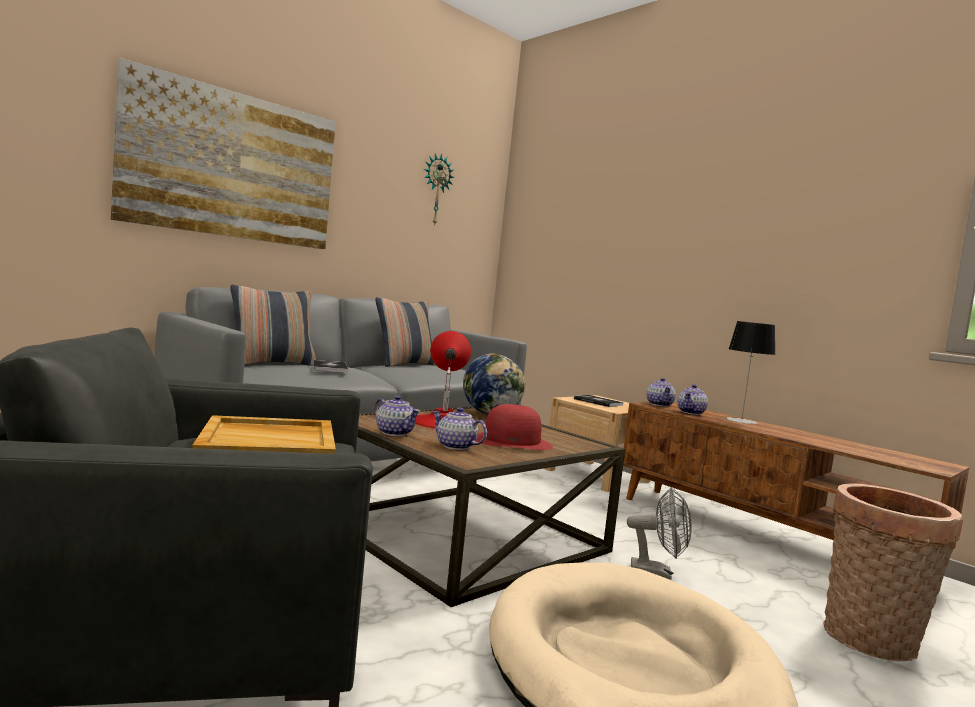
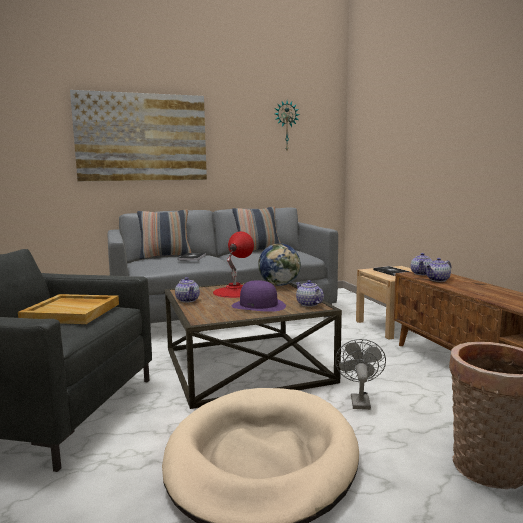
camera: 25 degrees right, 5 degrees up
(456, 446) = (213, 309): teapot -> teapot (308, 304)
(512, 442) = (259, 305): red hat -> purple hat
(657, 572) = (359, 400): grey fan -> grey fan turned 120 degrees counterclockwise
(741, 421) = (476, 286): table lamp -> none

